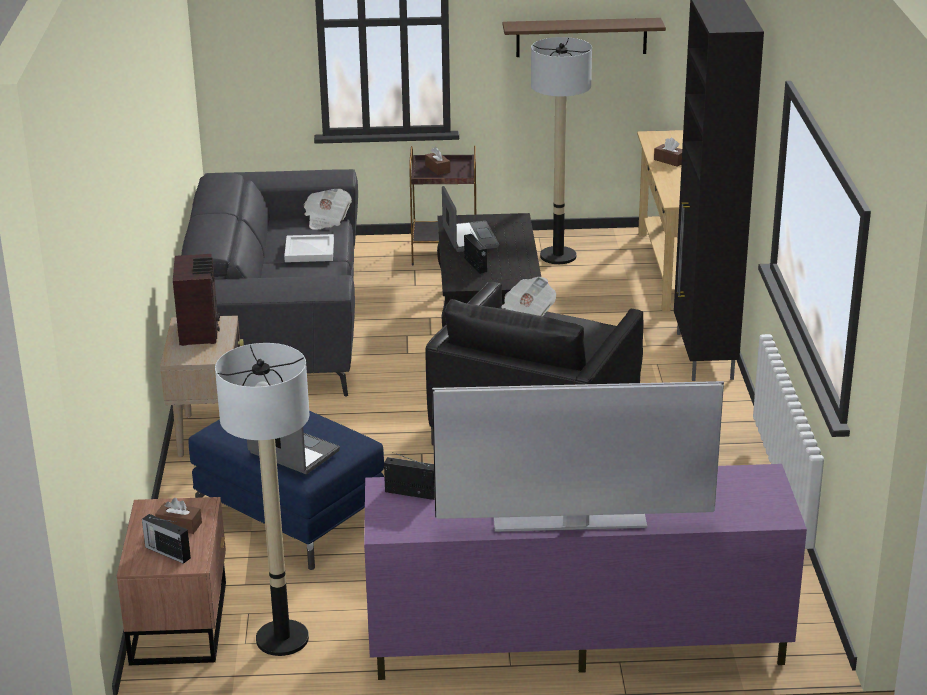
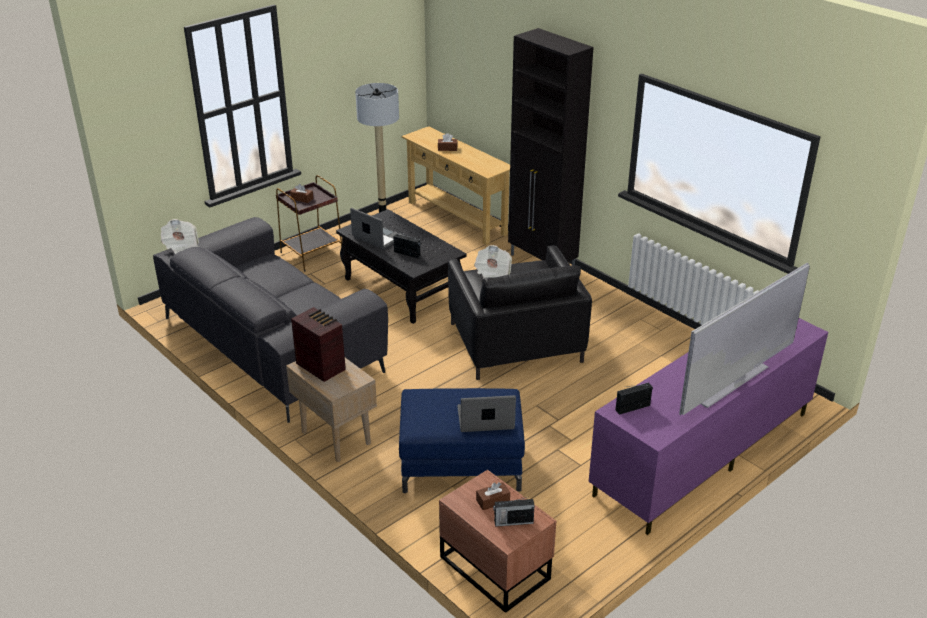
camera: 40 degrees left, 5 degrees up
(282, 638) = (565, 542): floor lamp -> none
(310, 250) = (285, 283): white tray -> none
(326, 220) = (264, 258): newspaper -> newspaper (181, 247)
(581, 37) = (363, 81): brown shelf -> none

